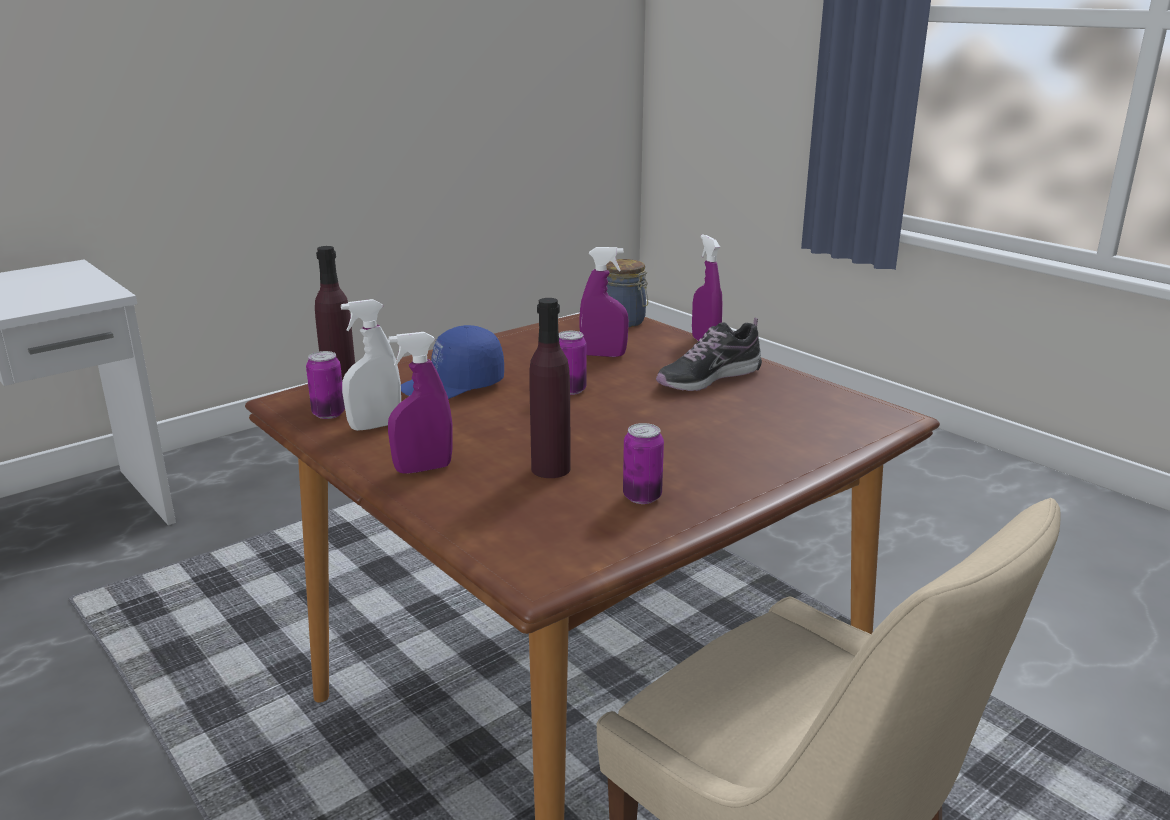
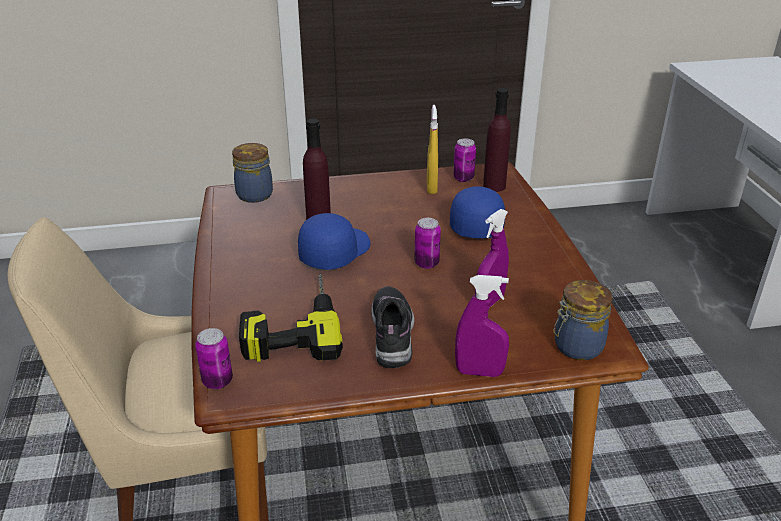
camera: 120 degrees right, 10 degrees up
(375, 426) = (431, 187): white spray bottle -> yellow spray bottle
(423, 469) = (360, 189): purple spray bottle -> none
(517, 547) = (255, 194): none -> jar
(609, 439) = (334, 252): none -> blue cap
(642, 497) = (255, 238): can -> can (217, 381)
(766, 420) = (291, 324): none -> power drill

